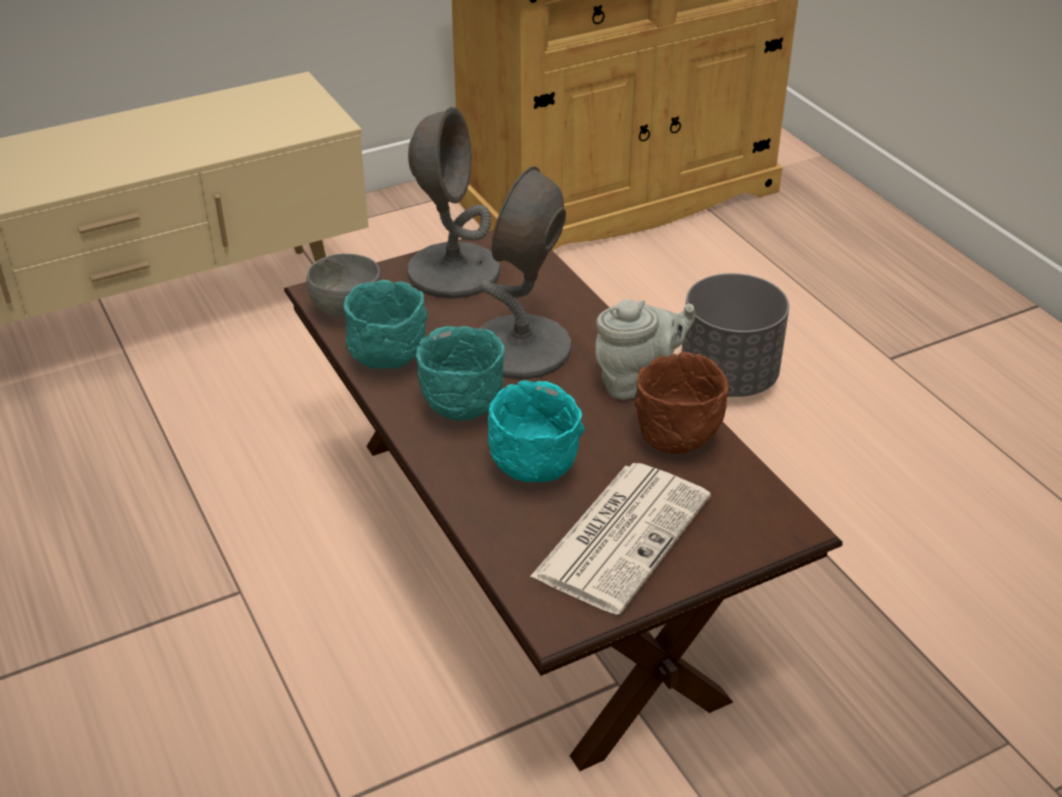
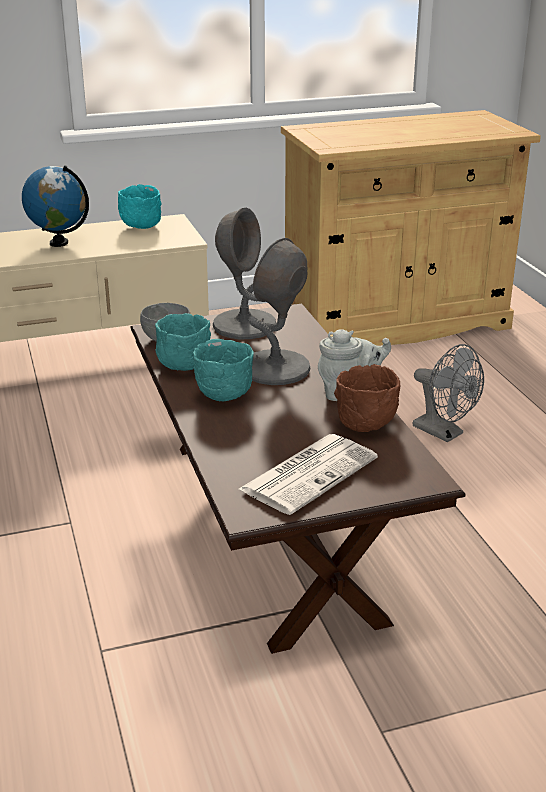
camera: 10 degrees right, 10 degrees down
(134, 144) = (59, 243): none -> globe
(533, 468) = (260, 432): turquoise bowl -> turquoise bowl (141, 227)
(728, 377) = (444, 433): grey planter -> grey fan

